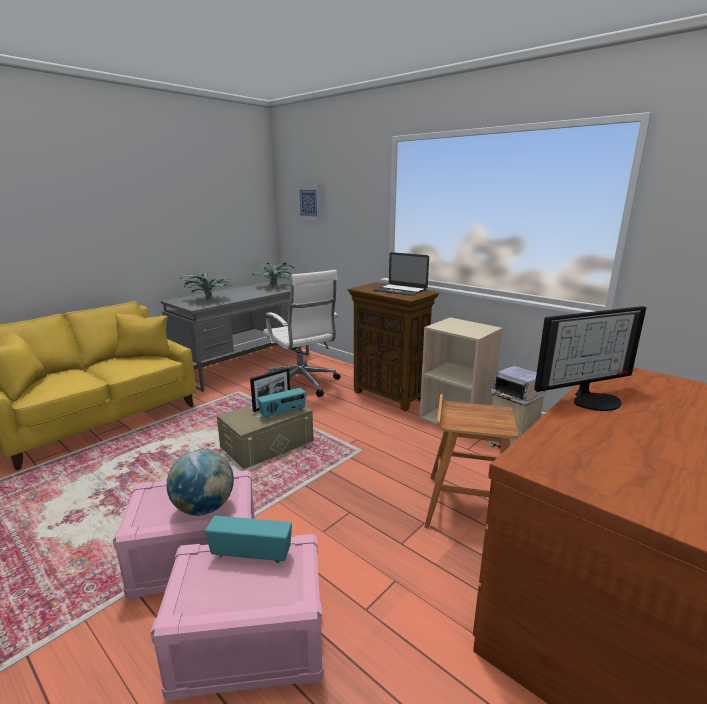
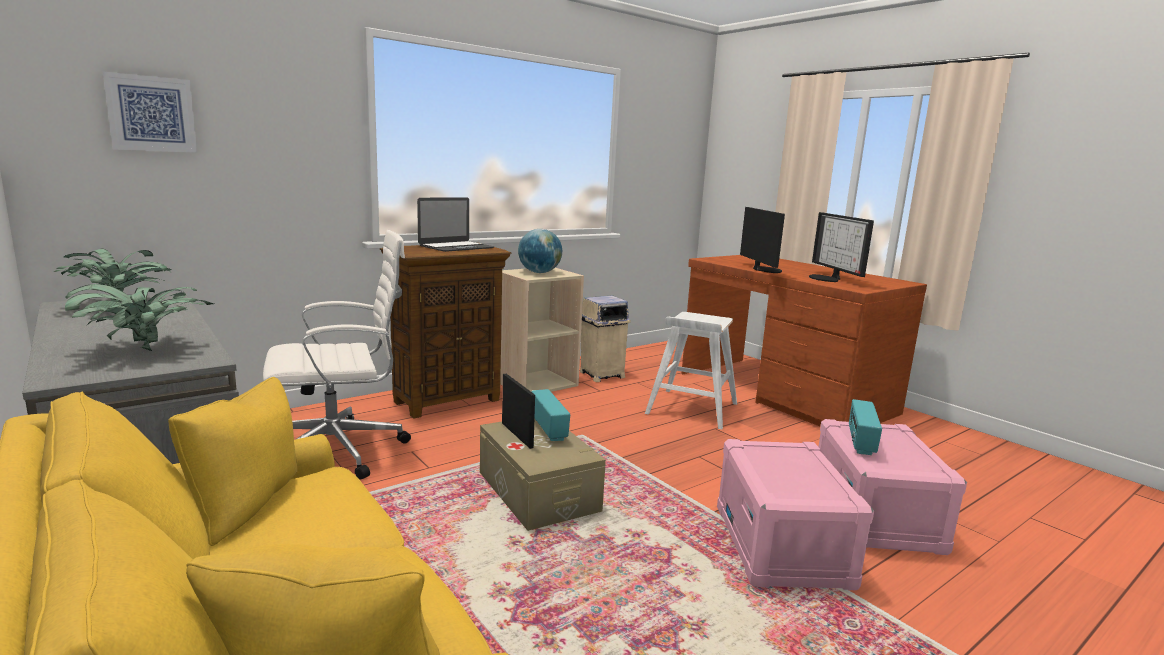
camera: 80 degrees left, 5 degrees down
(204, 508) = (803, 462): globe -> globe (539, 272)
(467, 506) = (691, 409): brown stool -> white stool
(596, 443) = (827, 278): none -> monitor

